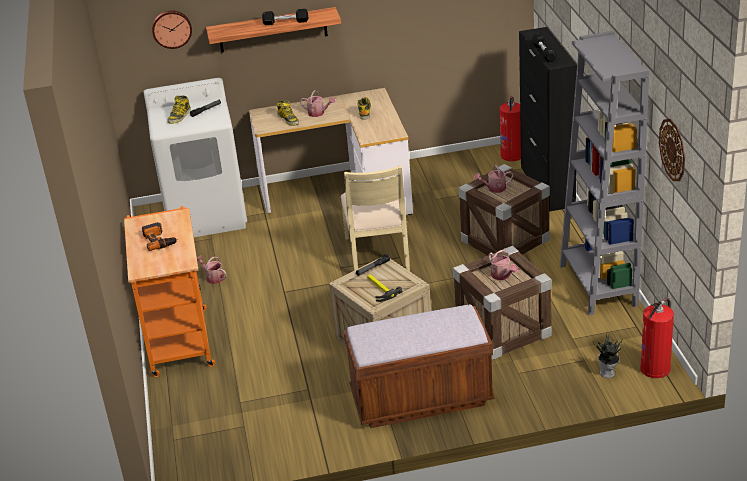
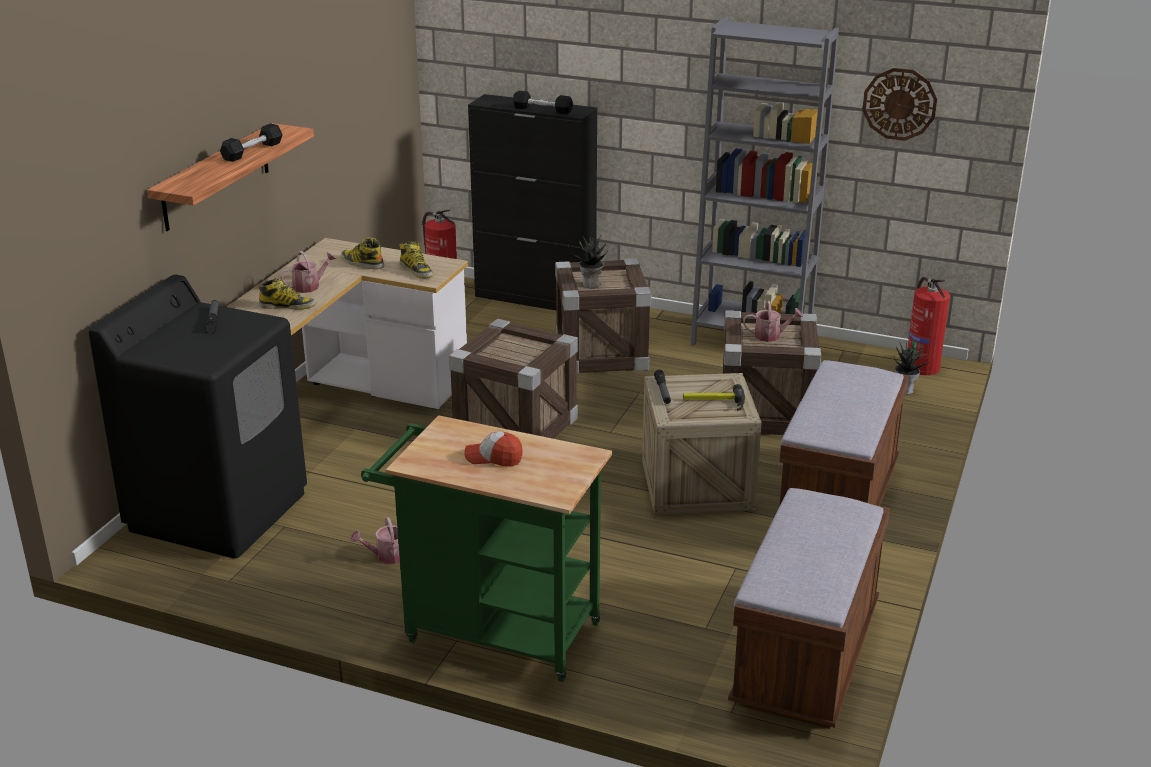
camera: 60 degrees left, 5 degrees down
(159, 240) = (494, 458): power drill -> cap
(171, 28) = (108, 203): wall clock -> none
(179, 116) = (191, 341): boot -> boot (417, 270)
(179, 337) = (492, 630): orange cart -> green cart
(207, 215) = (219, 511): white washing machine -> black washing machine
(242, 447) = (806, 657): none -> brown bench
(378, 254) = (515, 428): beige chair -> crate
(494, 188) = (591, 284): watering can -> potted plant

